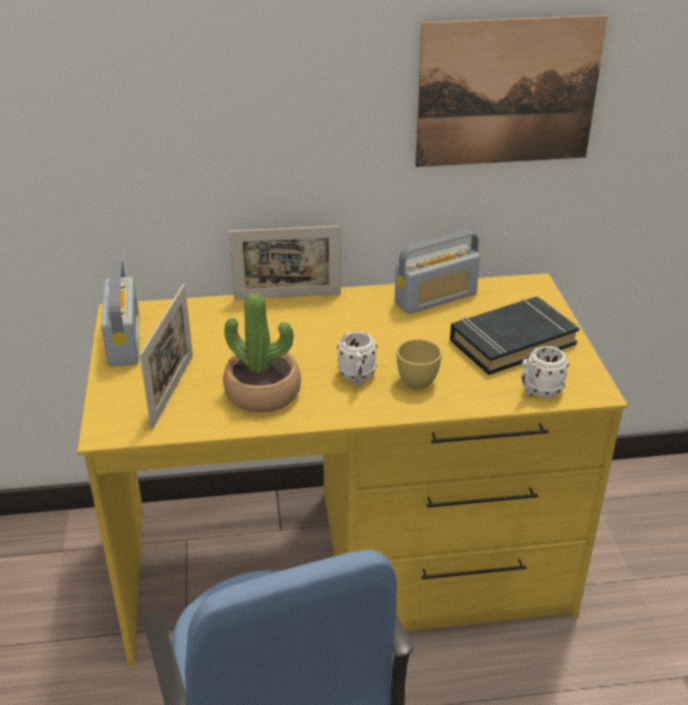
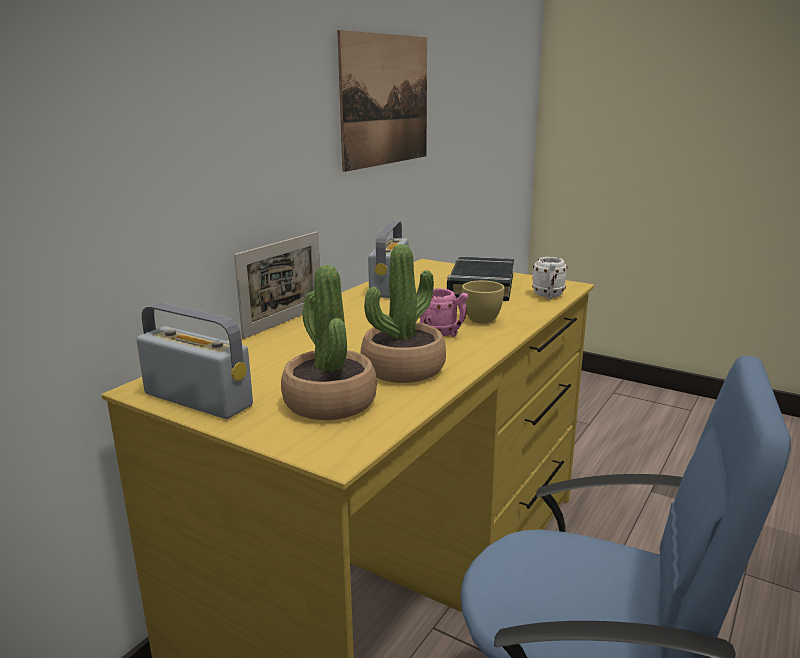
camera: 50 degrees left, 15 degrees down
(172, 390) = (329, 402): picture frame -> potted plant
(357, 378) = (444, 334): white mug -> pink mug

